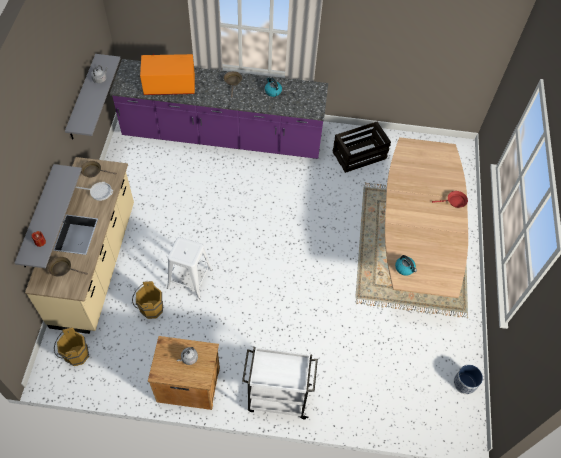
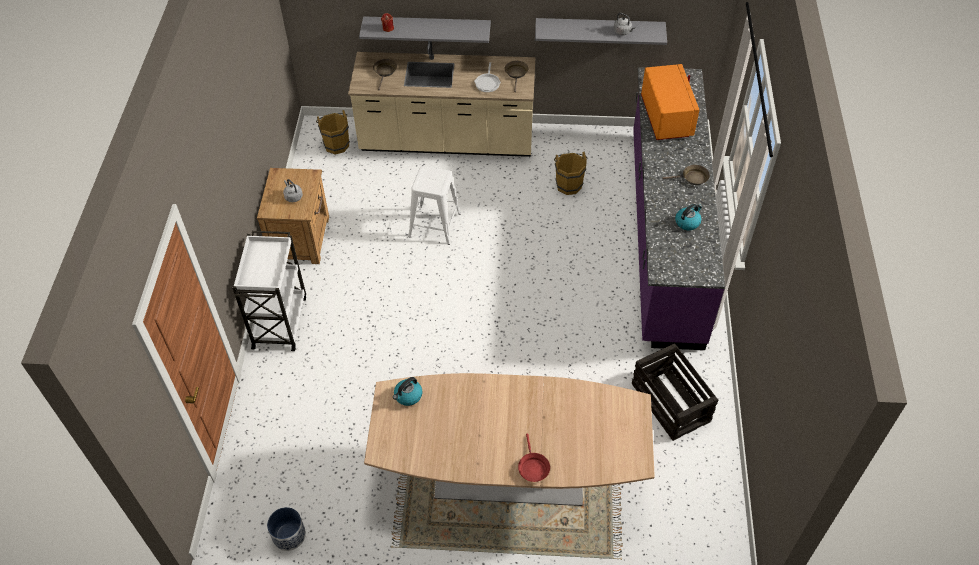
camera: 90 degrees right, 5 degrees down
(150, 309) = (392, 194): brown bucket -> brown bucket (568, 184)

